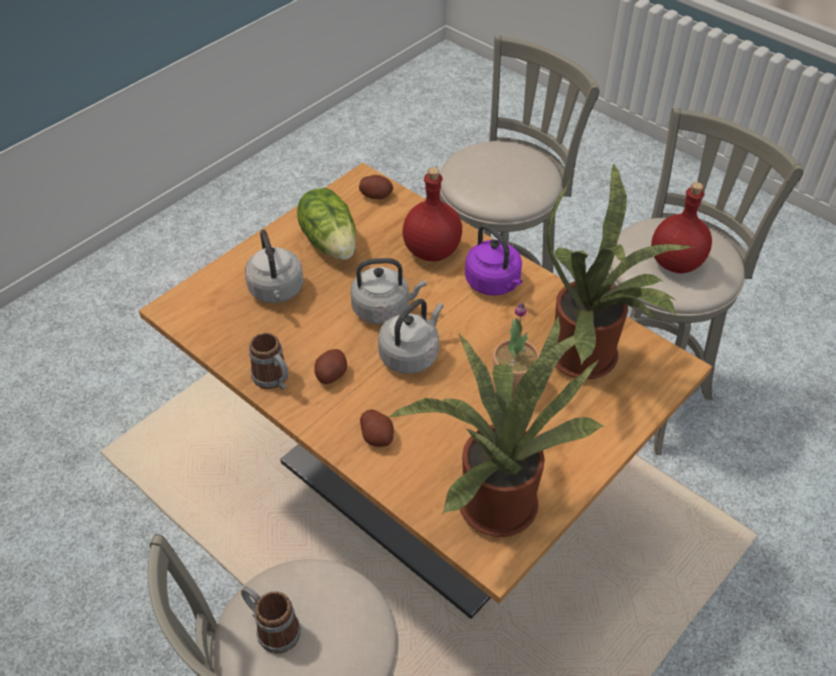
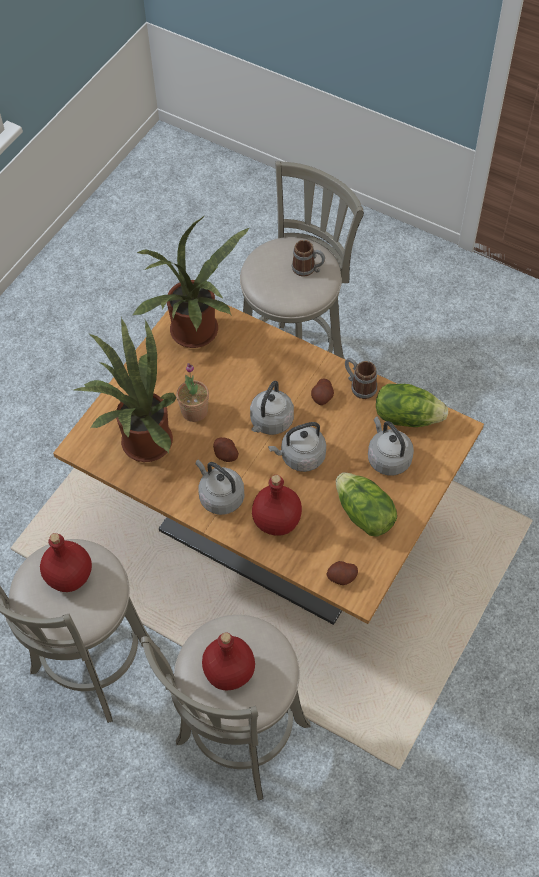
camera: 170 degrees right, 10 degrees up
(229, 332) = (407, 416): none -> lettuce
(377, 436) = (277, 360): potato -> potato (226, 454)
(494, 284) = (220, 496): purple kettle -> grey kettle
(507, 169) = (230, 671): none -> red bottle

